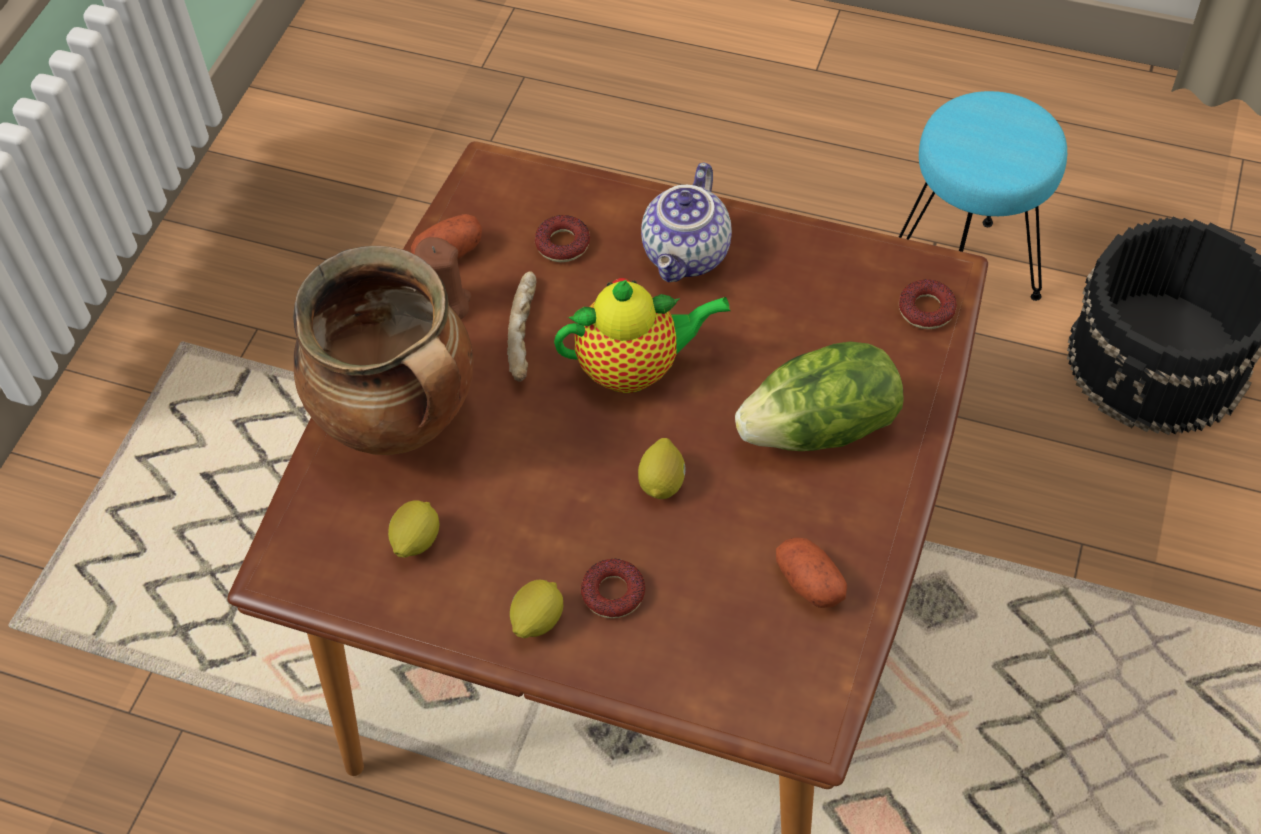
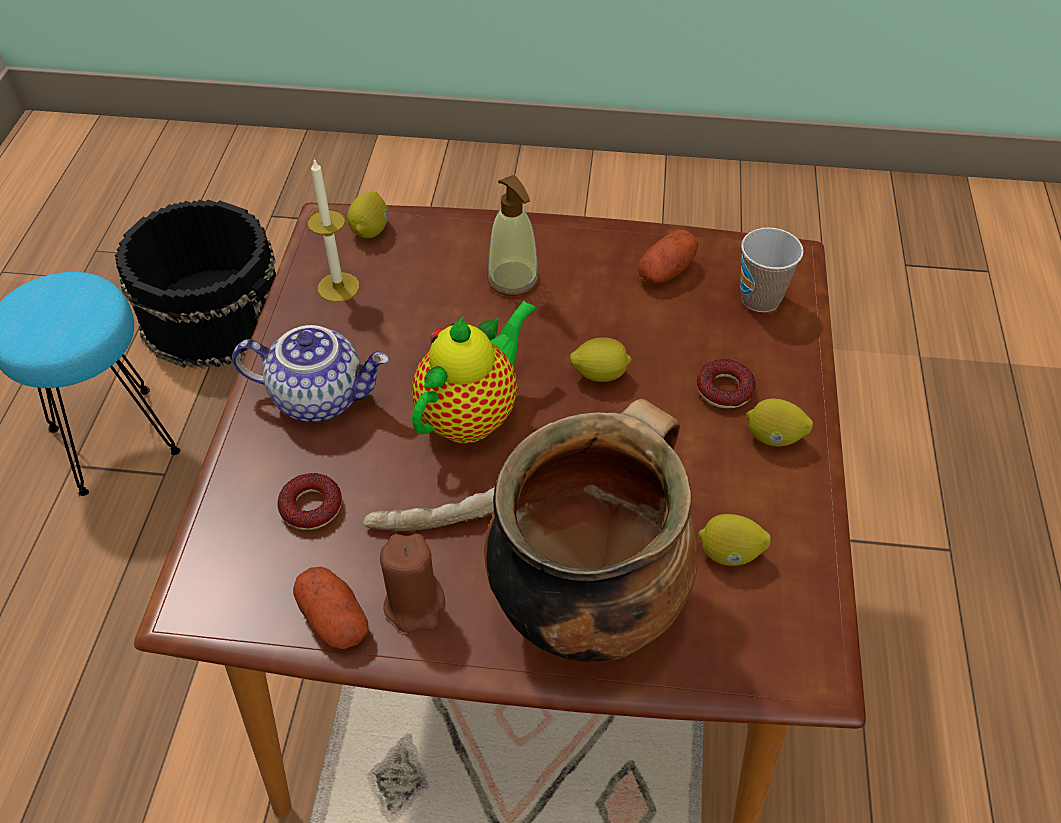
camera: 105 degrees left, 5 degrees down
(636, 368) = (472, 414): teapot -> teapot turned 60 degrees clockwise
(743, 671) = (760, 299): none -> cup
(822, 429) = (513, 279): lettuce -> soap dispenser
(837, 277) = (338, 287): none -> candle
(926, 310) = (370, 230): donut -> lemon

